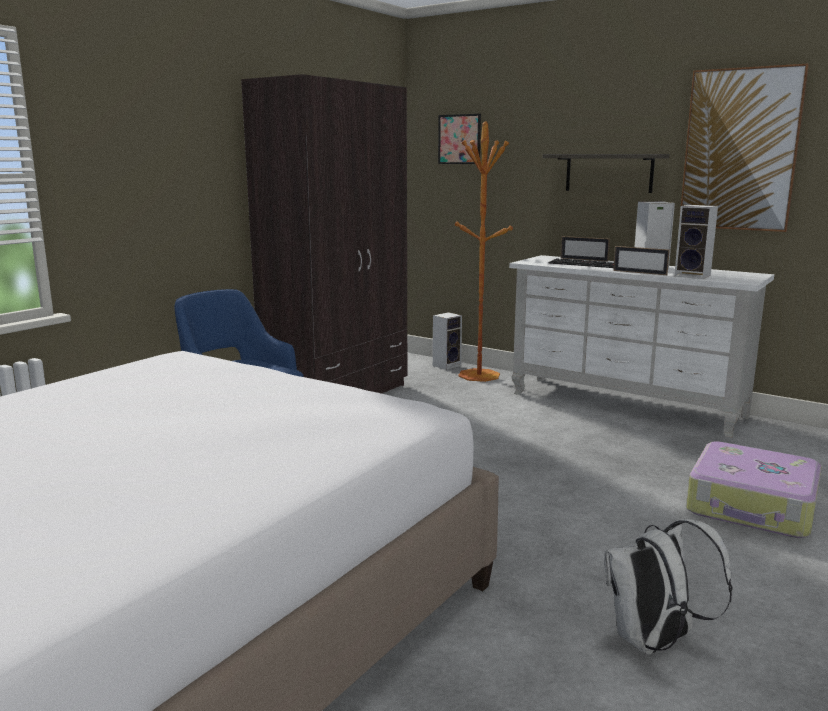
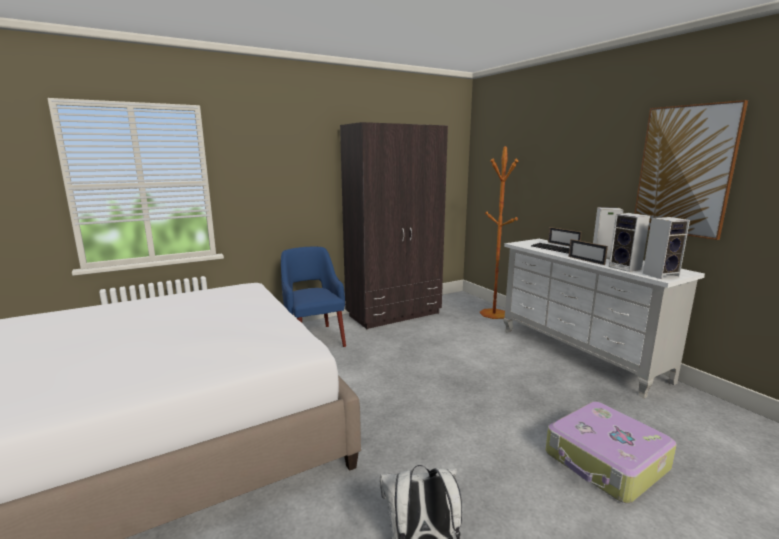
camera: 25 degrees right, 0 degrees up
(447, 365) = (479, 303): speaker -> speaker (661, 275)
(459, 139) = (497, 157): picture -> none
(609, 173) = (586, 184): shelf -> none

